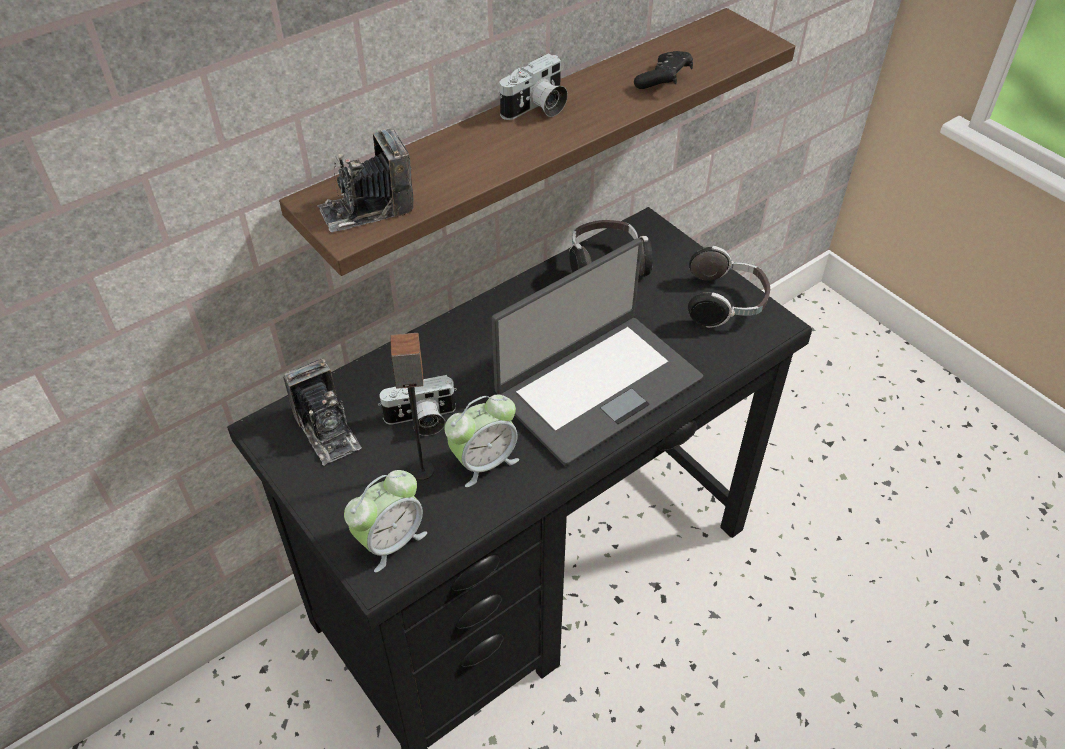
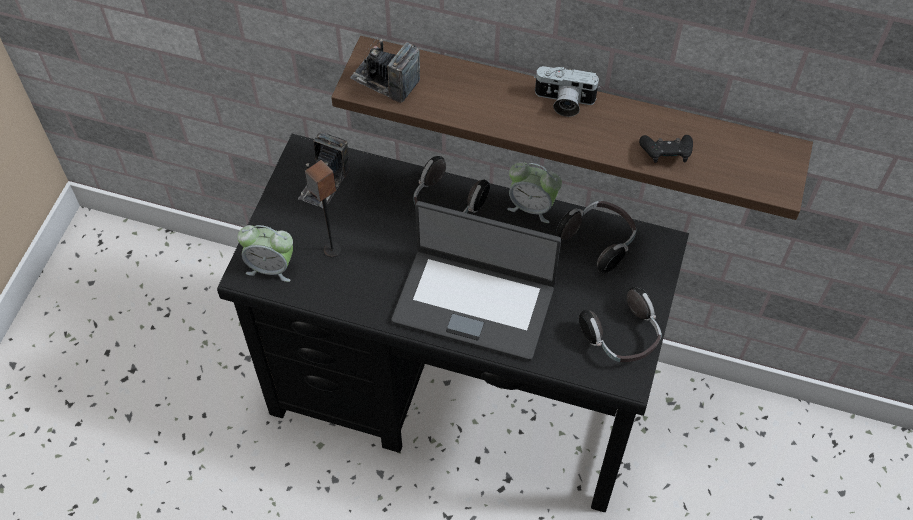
camera: 55 degrees right, 10 degrees up
(421, 420) = (369, 224): camera -> none
(459, 345) = (447, 204): none -> headphones
(484, 462) = (363, 277): alarm clock -> alarm clock (532, 206)

